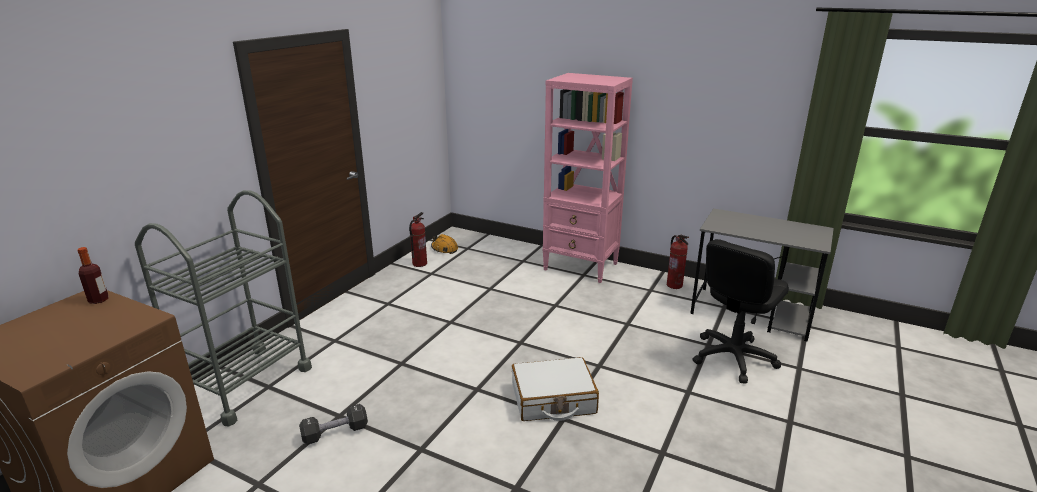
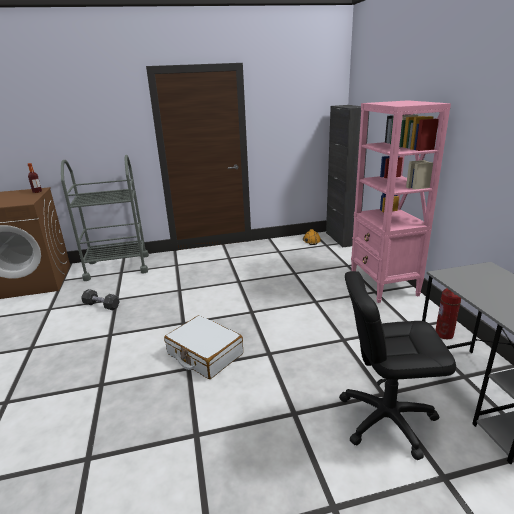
camera: 50 degrees right, 0 degrees up
(419, 263) = (282, 244): fire extinguisher -> none
(471, 236) = (342, 239): none -> black cabinet

